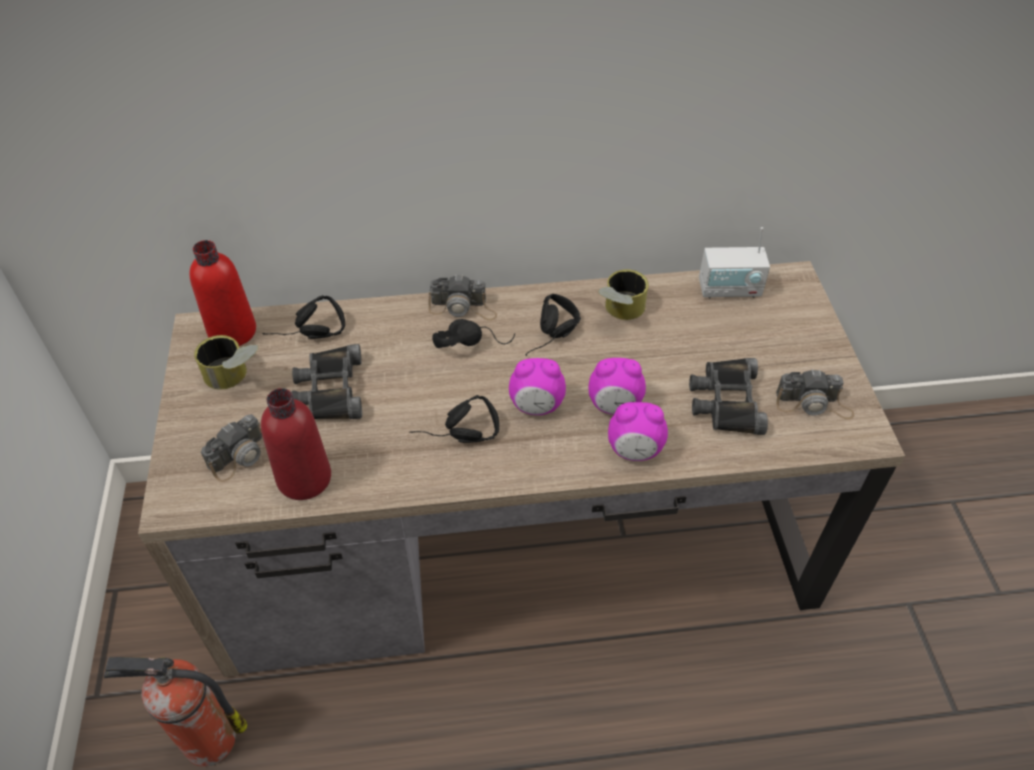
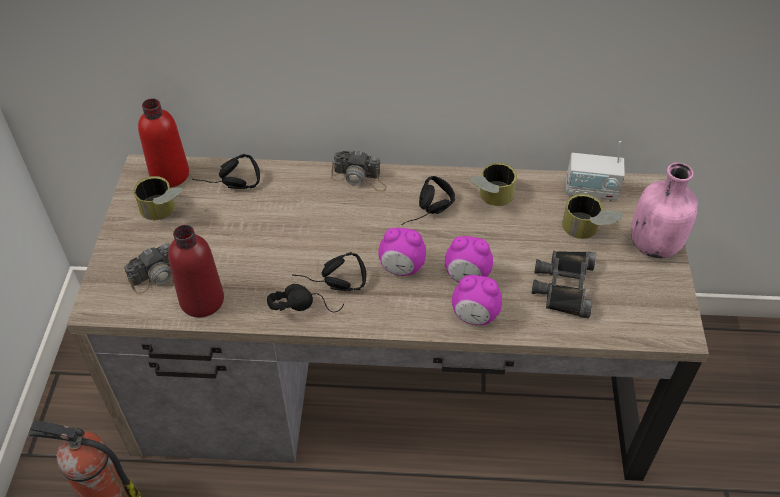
camera: 10 degrees right, 0 degrees up
(330, 390) = (237, 232): black binoculars -> none
(472, 341) = (361, 207): black headphones -> black headphones (305, 305)
(737, 336) = (587, 232): none -> can
(813, 404) = (639, 299): camera -> none
(814, 340) = (654, 244): none -> pink bottle

